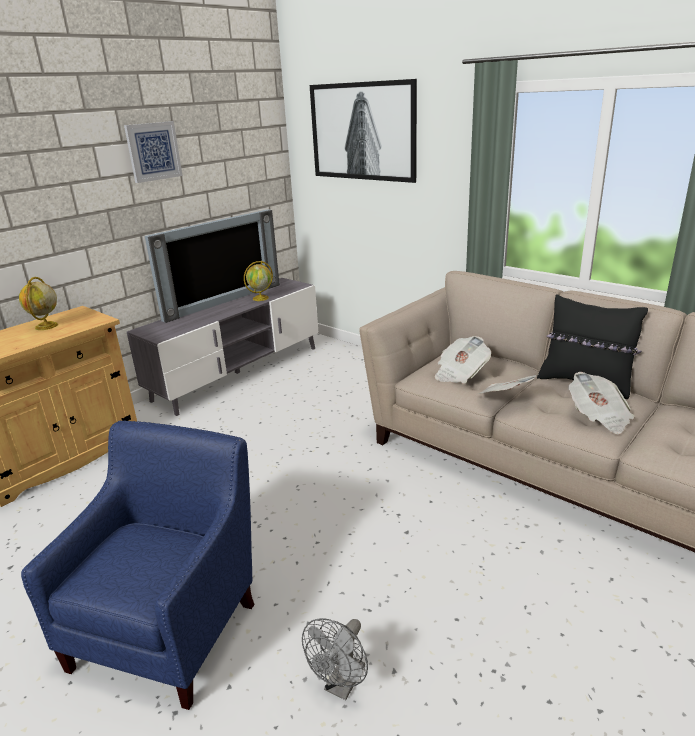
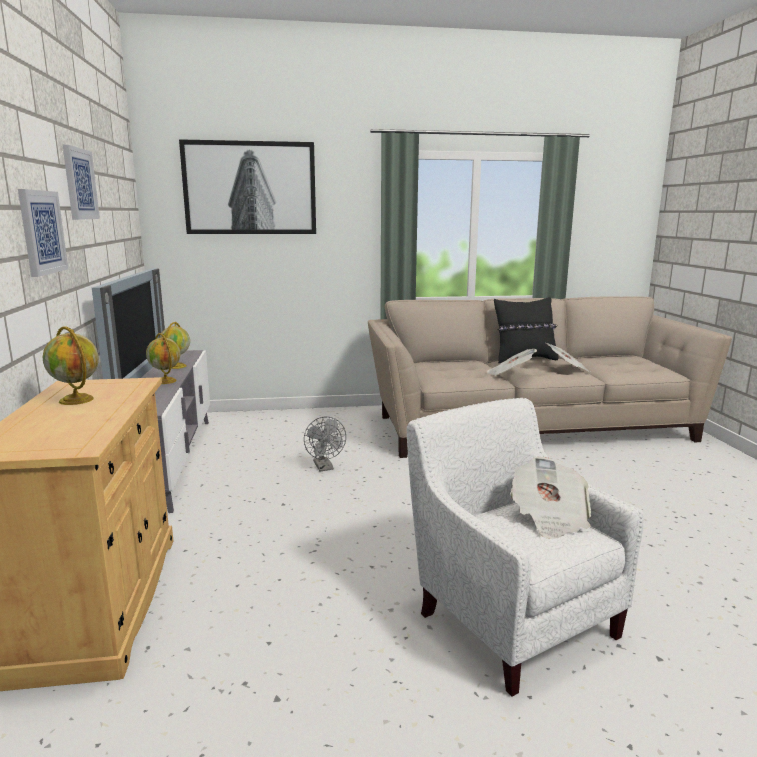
camera: 50 degrees left, 10 degrees down
(79, 200) = (41, 232): none -> picture
(172, 625) = (511, 615): blue armchair -> white armchair
(224, 312) = (166, 381): none -> globe
(342, 685) = (648, 566): grey fan -> grey fan (325, 467)
(460, 373) = (455, 372): newspaper -> newspaper (549, 517)

